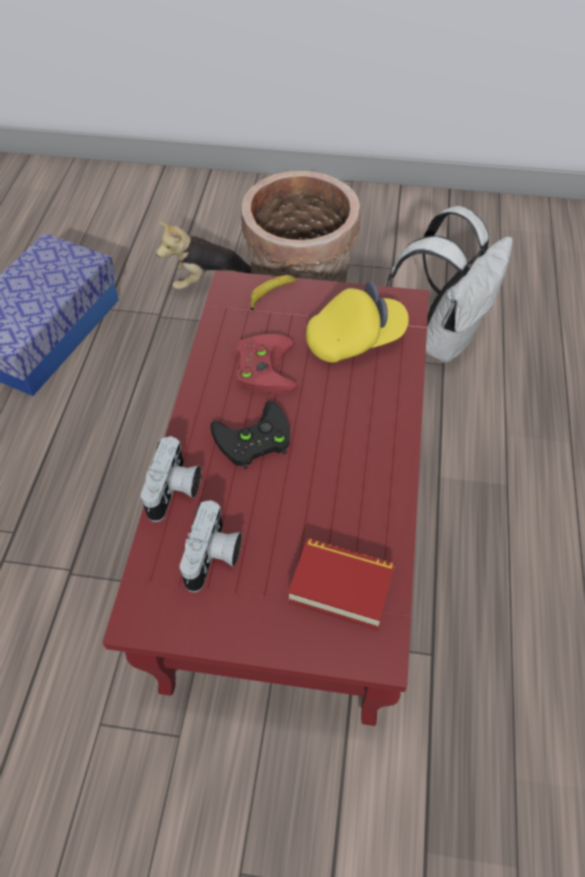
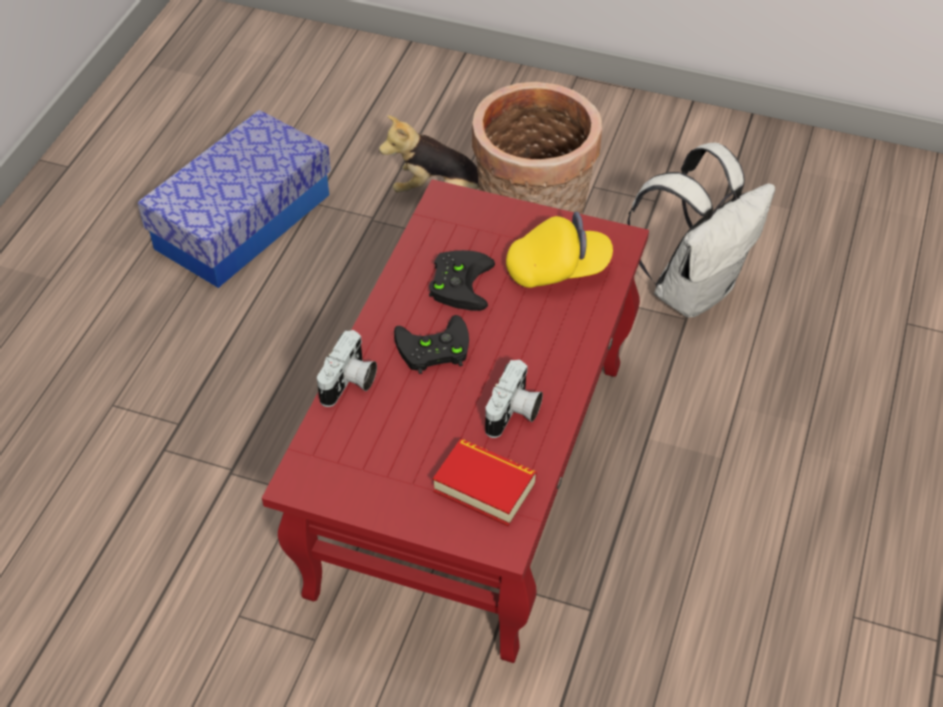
camera: 10 degrees right, 5 degrees down
(214, 558) = (374, 445): camera -> camera (514, 414)
(263, 366) = (459, 282): red game controller -> black game controller
(271, 295) = (483, 212): banana -> none

